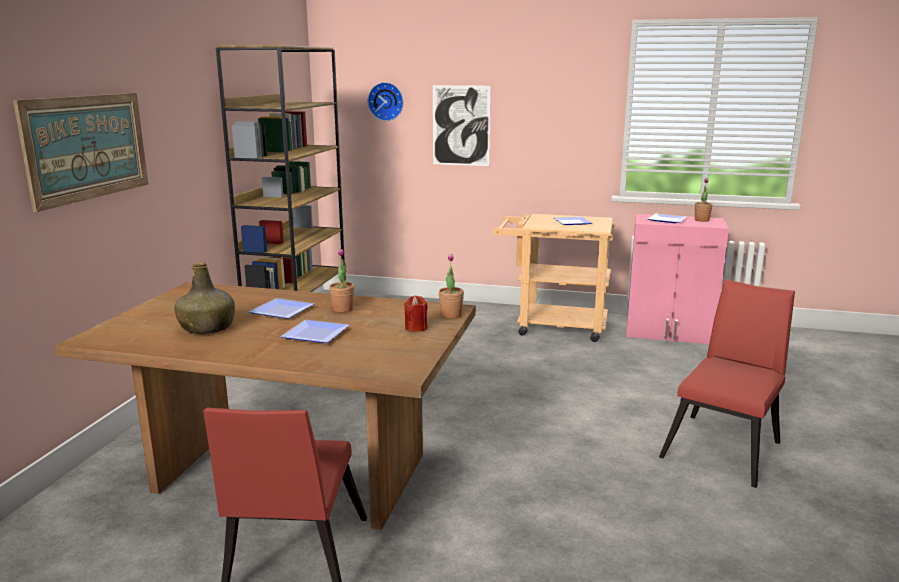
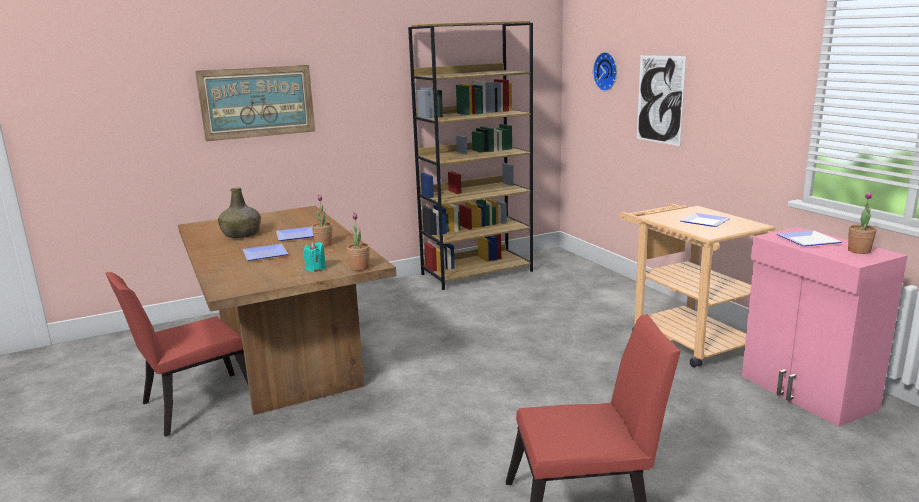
camera: 50 degrees right, 0 degrees up
(416, 328) = (315, 269): red candle -> turquoise candle

